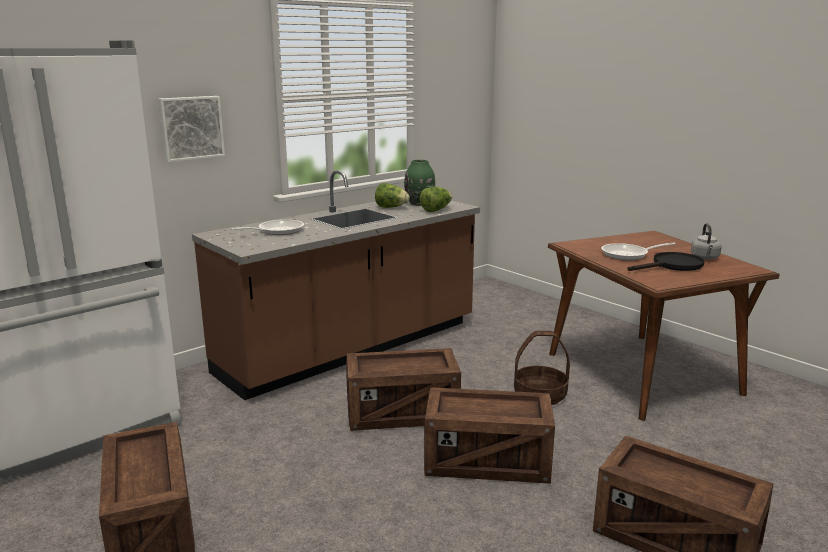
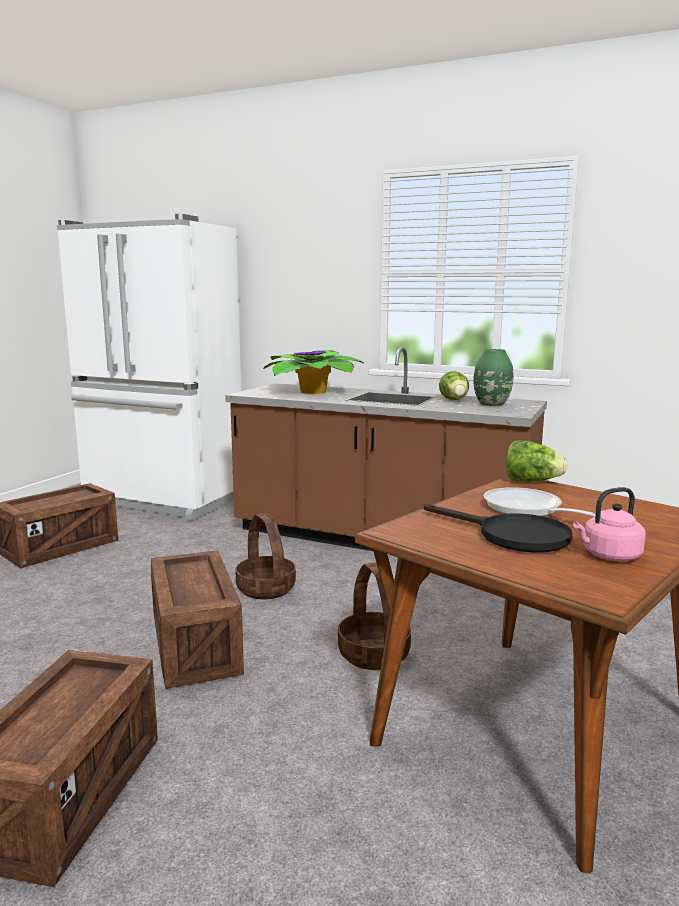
camera: 65 degrees right, 5 degrees down
(191, 128) = (301, 294): picture -> none
(277, 231) = (310, 391): frying pan -> potted plant
(402, 413) = (266, 588): crate -> basket
(436, 210) = (475, 410): lettuce -> lettuce (531, 482)
(705, 258) = (608, 556): grey kettle -> pink kettle

